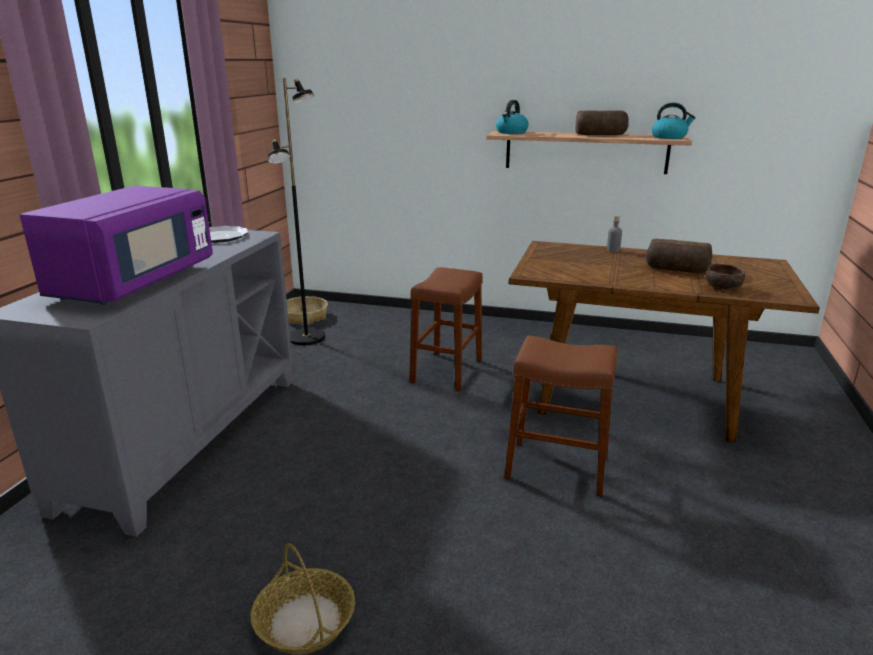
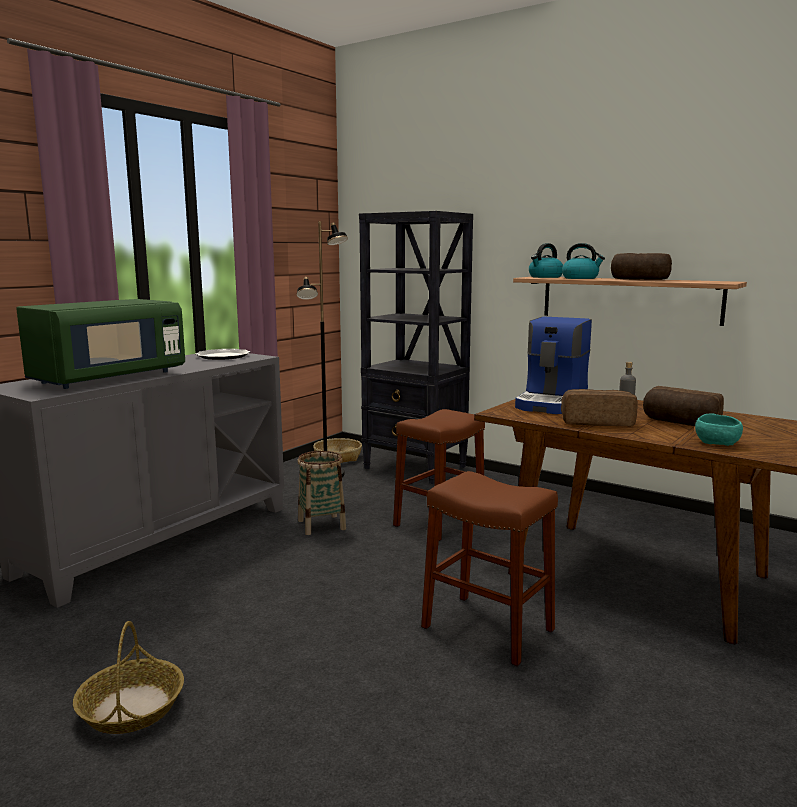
camera: 20 degrees right, 10 degrees down
(134, 283) = (108, 378): purple microwave -> green microwave
(343, 393) = (321, 525): none -> basket
(386, 318) = (415, 468): none -> black bookcase
(558, 258) = (553, 402): none -> coffee machine
(616, 276) = (597, 422): none -> bread
(669, 137) = (717, 281): kettle -> kettle (580, 278)
(723, 287) = (717, 442): brown bowl -> turquoise bowl

